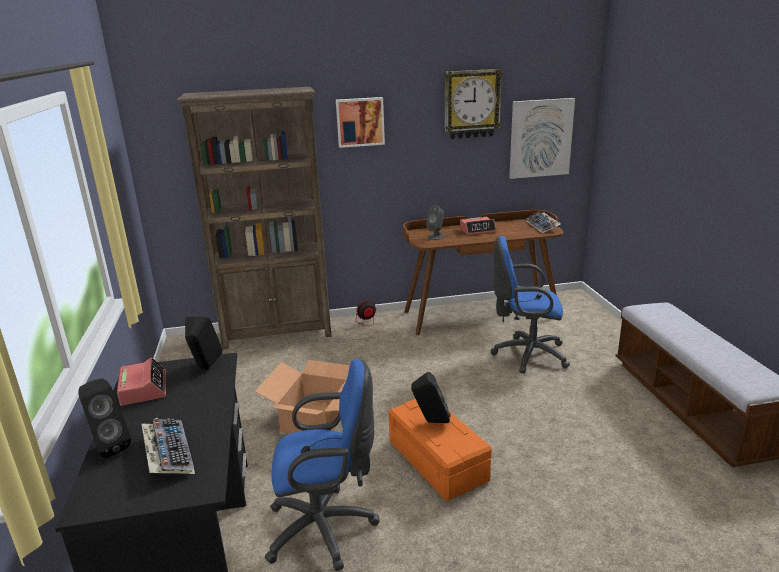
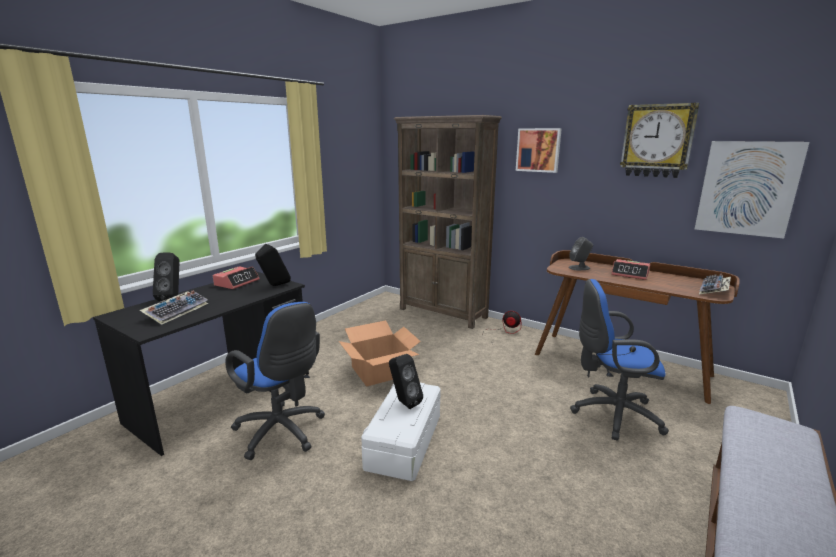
camera: 45 degrees right, 5 degrees down
(438, 461) = (405, 443): orange storage box -> white storage box
(526, 355) = (611, 414): blue office chair -> blue office chair turned 45 degrees counterclockwise

